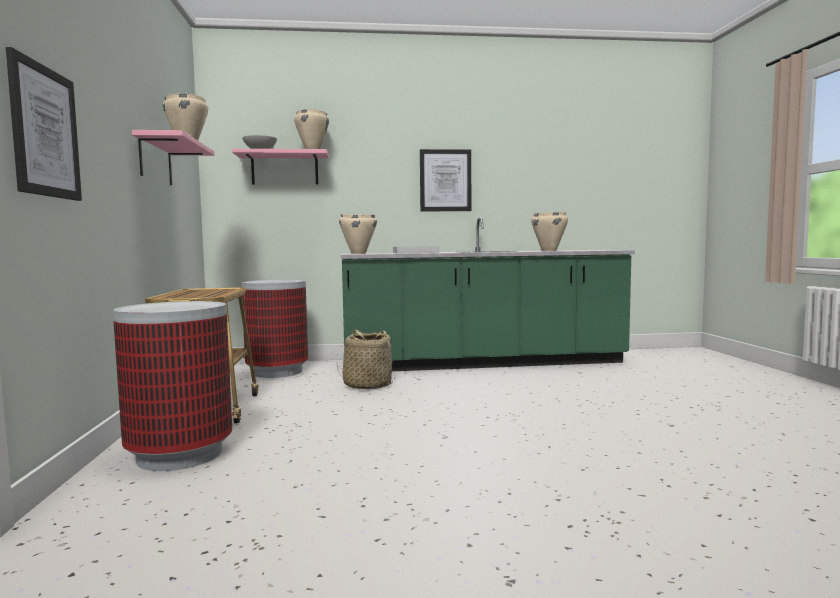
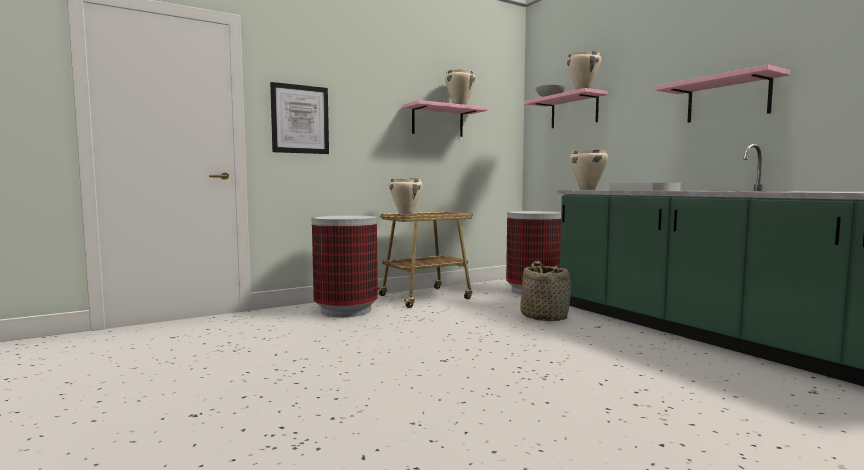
camera: 65 degrees right, 0 degrees up
(445, 180) = (727, 99): picture -> pink shelf
(549, 251) = (812, 191): beige cooking pot -> beige cooking pot (406, 214)

